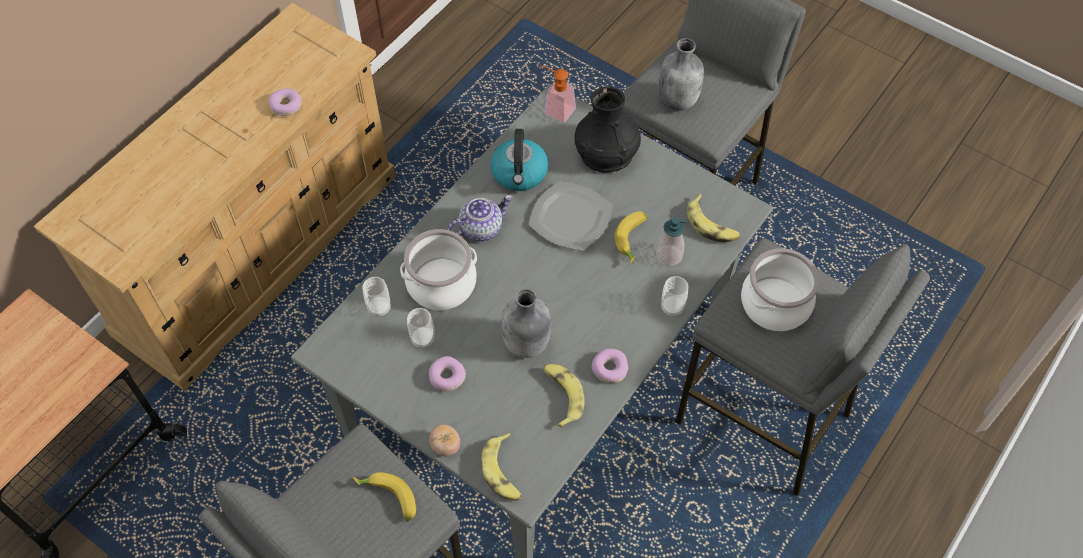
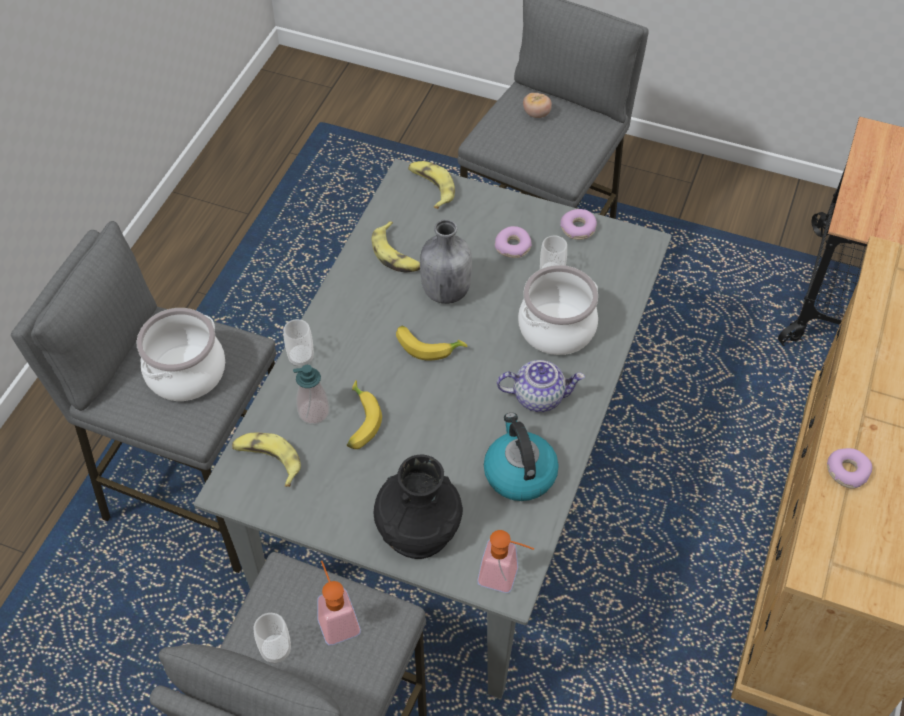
camera: 165 degrees right, 5 degrees down
(379, 308) = (609, 292): cup -> cup (276, 650)
(387, 499) = (521, 141): banana -> banana (428, 345)
(445, 446) = (490, 195): tomato -> tomato (536, 114)
(481, 228) = (539, 396): teapot -> teapot turned 135 degrees counterclockwise
(571, 218) = (439, 430): plate -> none
(609, 368) = (355, 286): donut -> donut (578, 229)
(678, 99) = (336, 619): grey bottle -> soap dispenser

